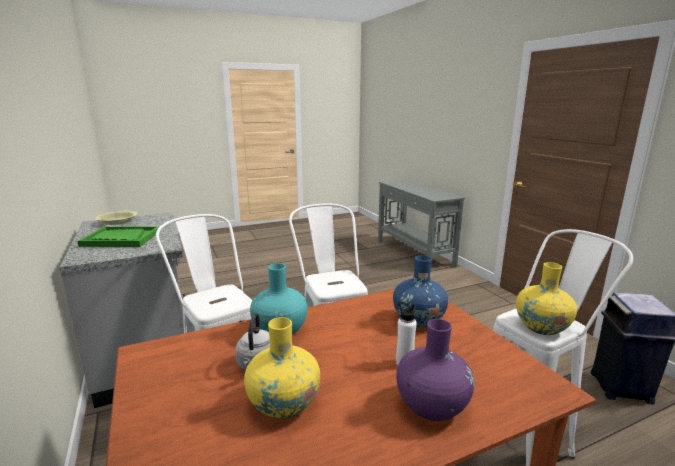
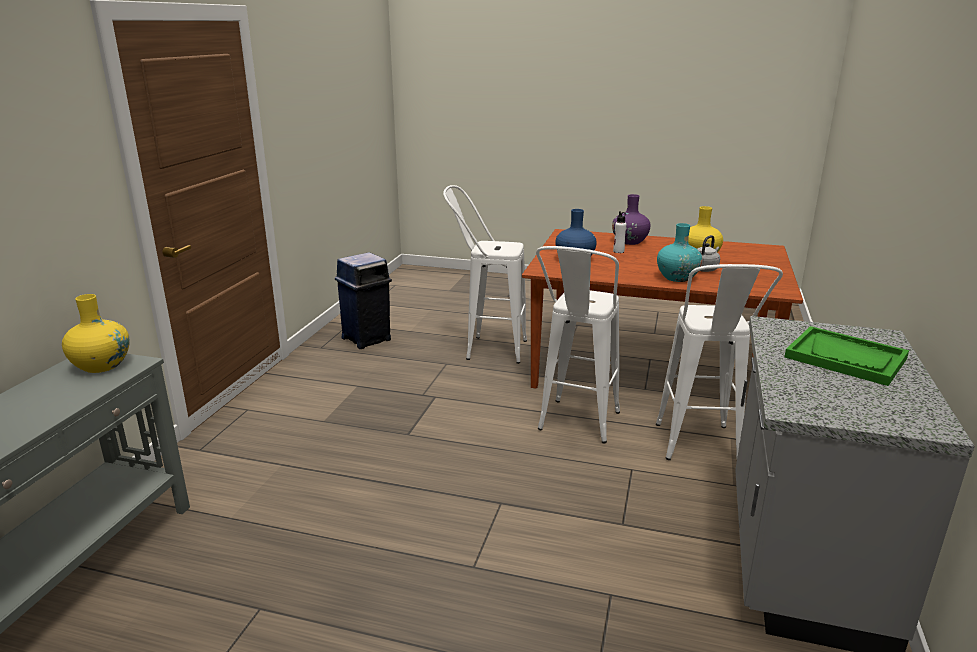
camera: 140 degrees left, 5 degrees up
(117, 222) = (880, 411): yellow bowl -> none
(541, 327) = (505, 245): yellow vase -> yellow vase (101, 365)

